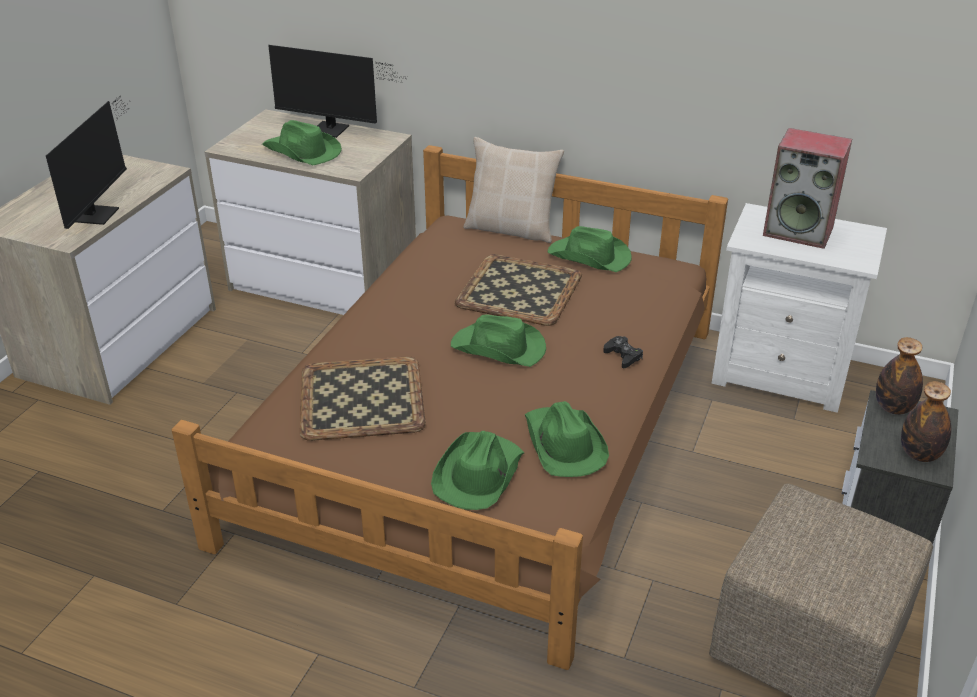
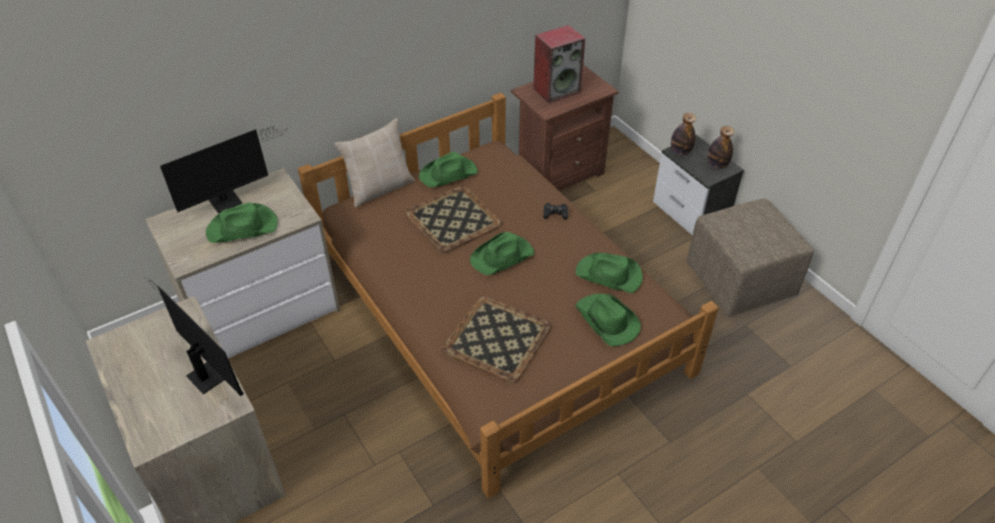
camera: 55 degrees left, 10 degrees up
(781, 374) = (559, 173): white nightstand -> brown nightstand

